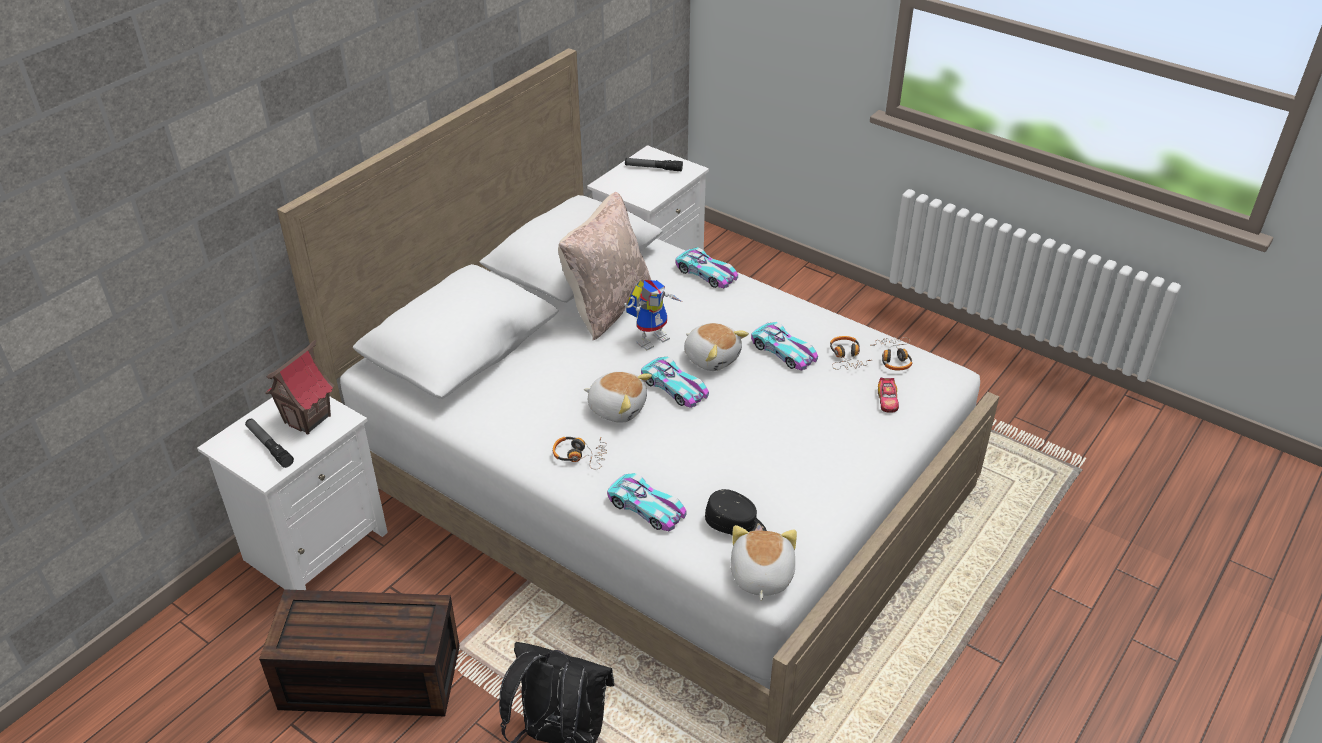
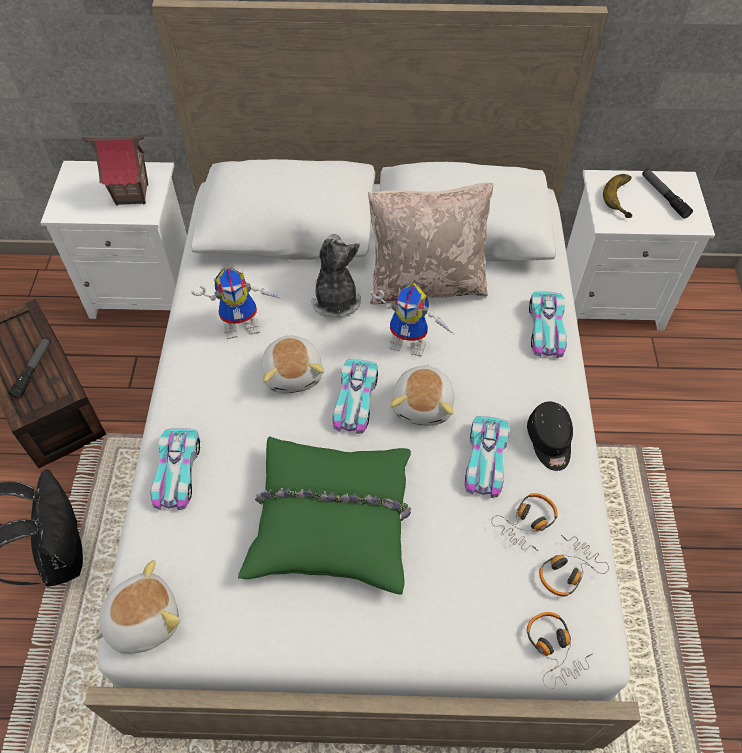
camera: 55 degrees right, 15 degrees up
(269, 446) = (88, 194): flashlight -> flashlight (33, 370)
(539, 413) = (244, 324): none -> toy robot
(570, 356) = (335, 300): none -> plush toy
(580, 455) = (211, 383): headphones -> headphones (554, 649)
(635, 183) = (624, 198): none -> banana
(735, 525) = (199, 558): black cap -> black cap (549, 442)
(764, 443) = (332, 519): none -> green pillow
(887, 400) = (490, 601): toy car -> none

